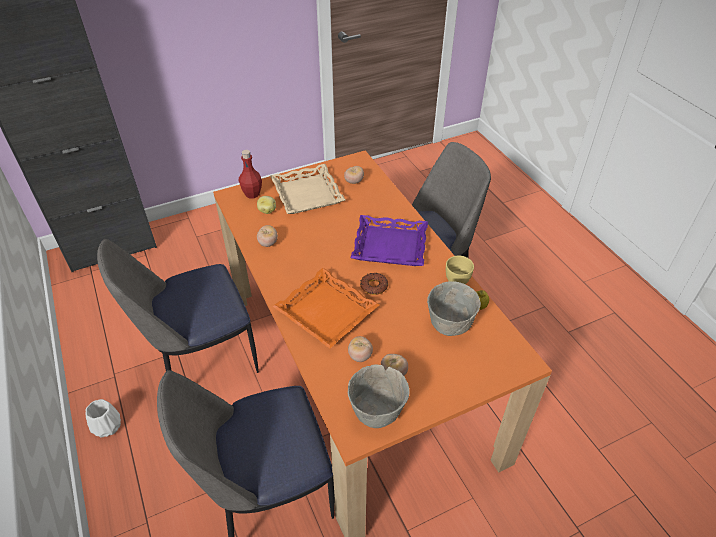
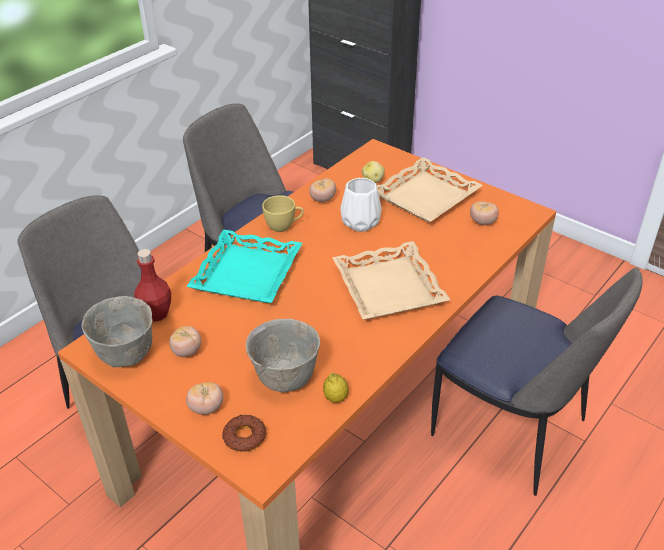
camera: 65 degrees right, 5 degrees down
(108, 426) = (165, 267): white vase -> white vase (361, 222)
(252, 194) = (391, 162): red bottle -> red bottle (157, 314)
(325, 312) = (246, 273): orange tray -> turquoise tray
(360, 356) = (198, 318): tomato -> tomato (206, 408)
(374, 286) = (310, 295): donut -> donut (245, 437)
(389, 246) = (388, 287): purple tray -> beige tray
(458, 279) = (373, 364): yellow cup -> yellow cup (284, 226)

